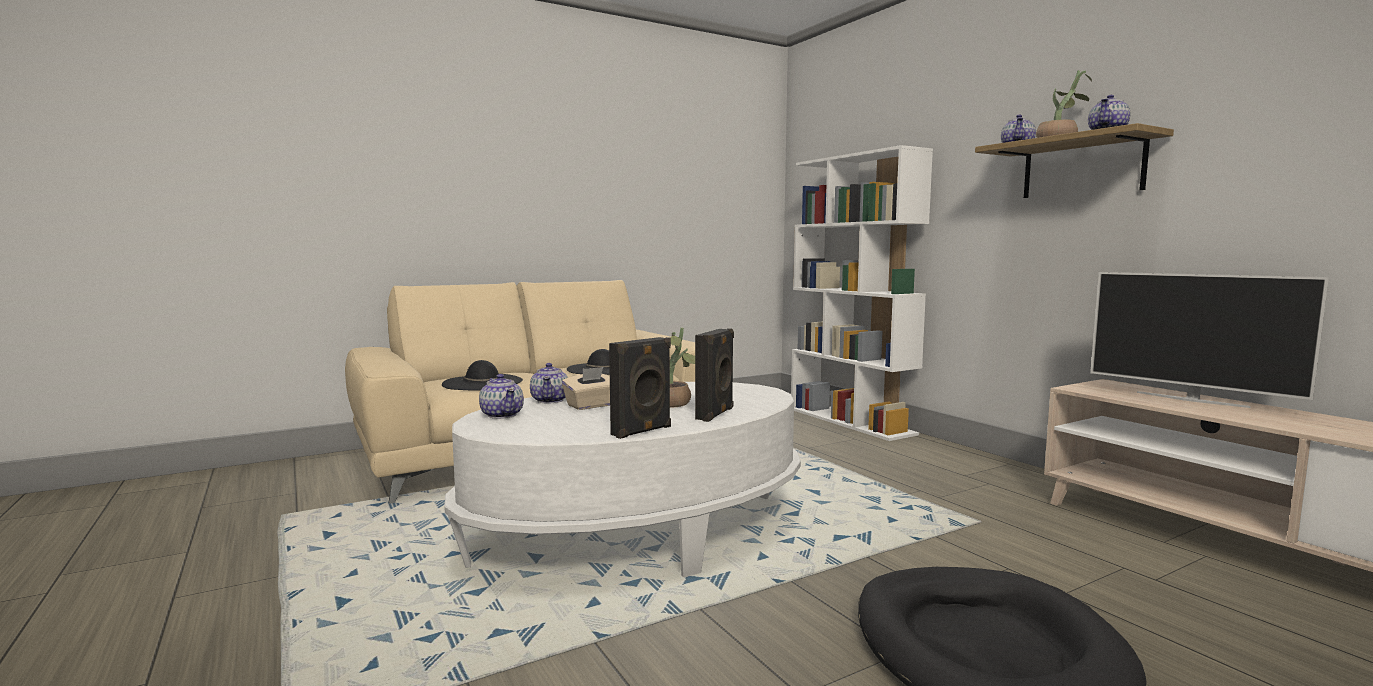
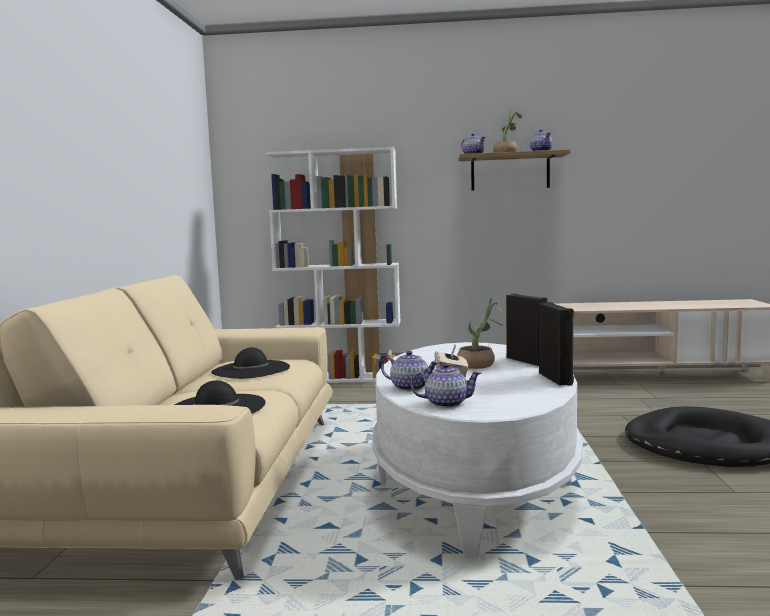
camera: 55 degrees left, 0 degrees up
(1191, 399) = (602, 305): television -> none

